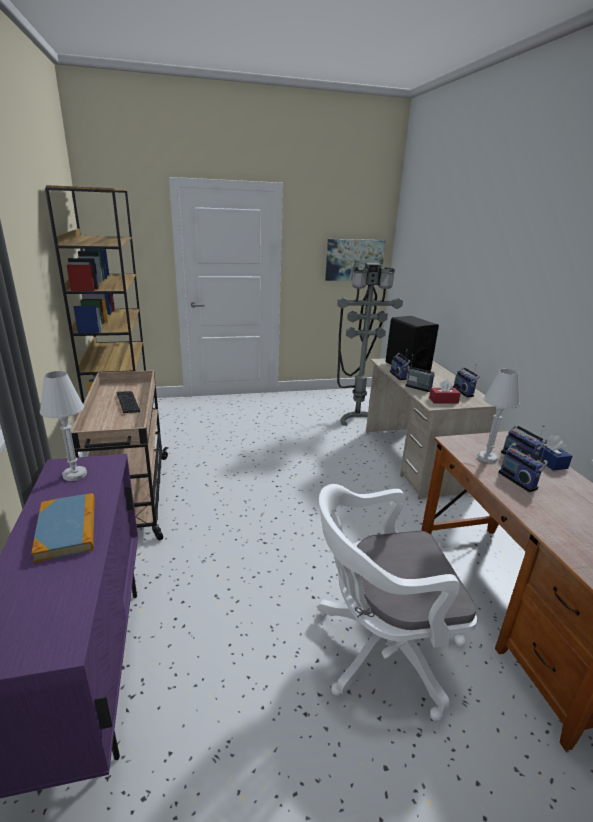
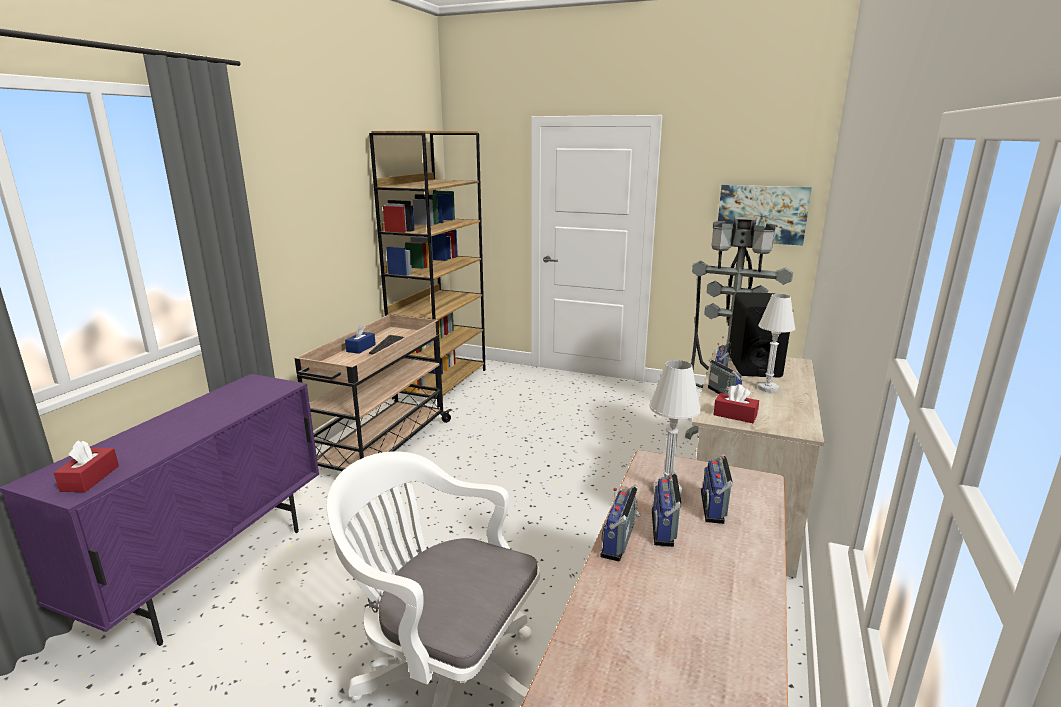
camera: 35 degrees right, 5 degrees down
(50, 625) = (90, 478): none -> red tissue box
(67, 529) = (188, 424): book -> none
(75, 474) = (249, 389): white table lamp -> white table lamp (767, 388)
(464, 392) = (790, 412): radio -> radio (620, 542)
(548, 461) = (759, 523): blue tissue box -> blue tissue box (361, 348)

